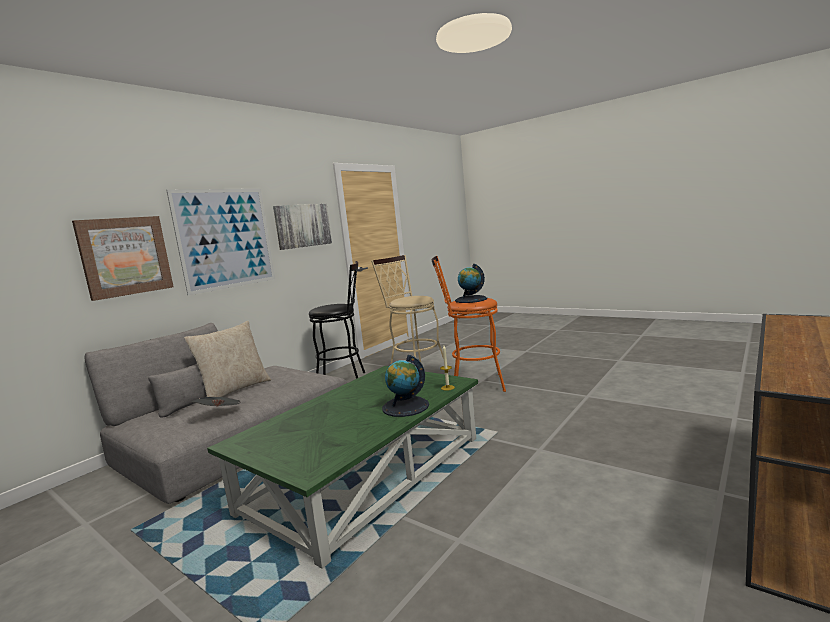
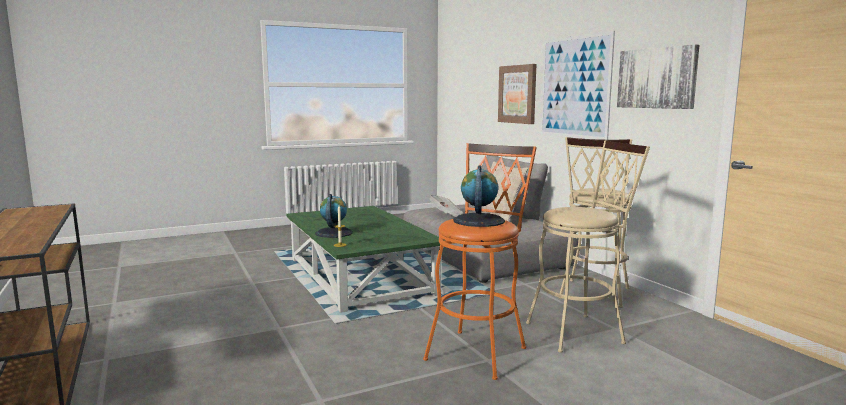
camera: 115 degrees right, 0 degrees up
(346, 381) = (593, 295): black stool -> beige stool

